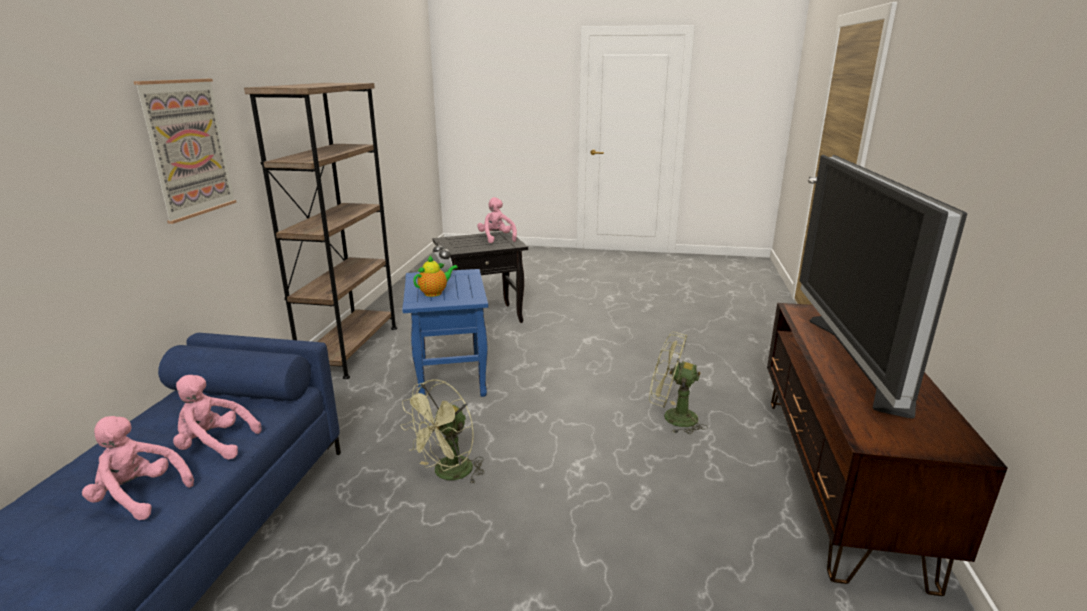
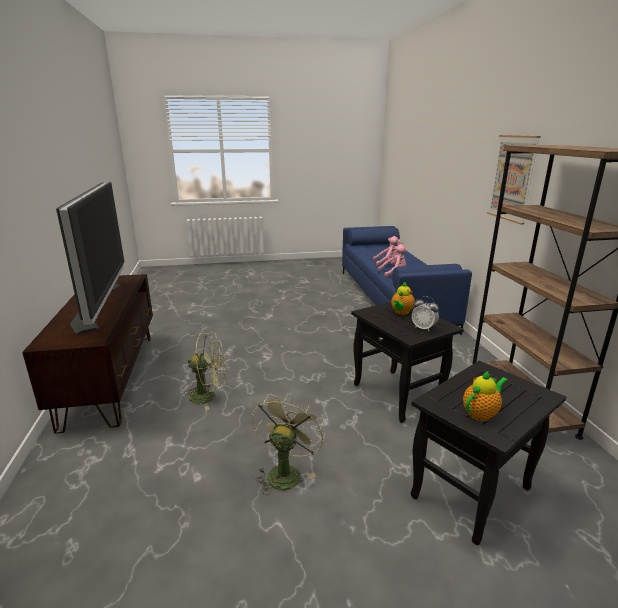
camera: 160 degrees right, 0 degrees up
(448, 474) = (331, 342): green fan -> green fan (285, 472)
(450, 377) = (398, 395): blue side table -> black side table
(496, 238) = (481, 413): pink plush toy -> teapot

